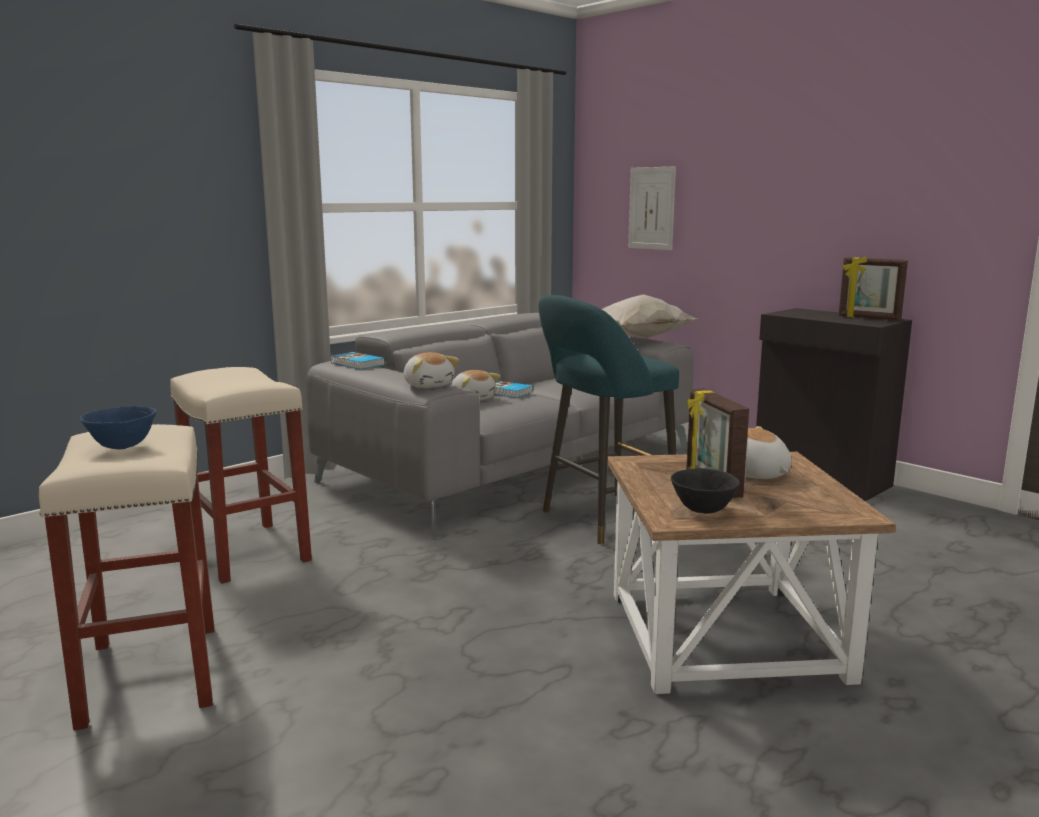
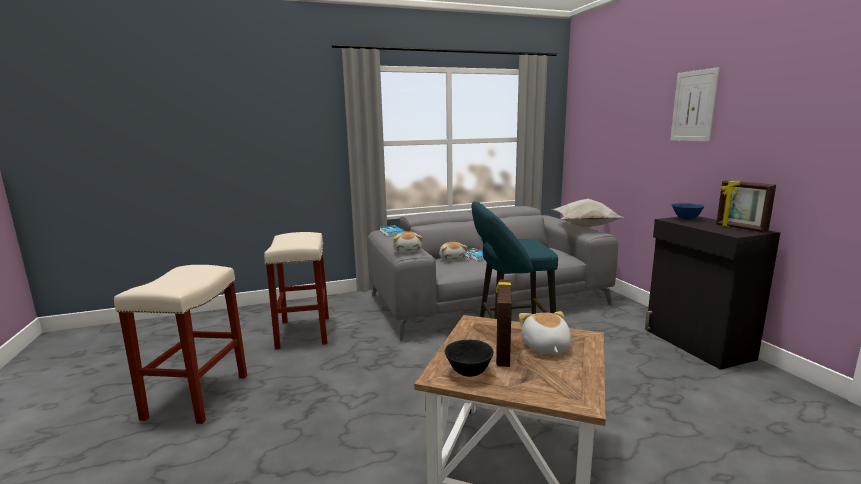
camera: 25 degrees right, 0 degrees up
(122, 447) = (177, 277): blue bowl -> blue bowl (686, 219)
(651, 208) = (606, 140): picture -> picture (693, 106)

